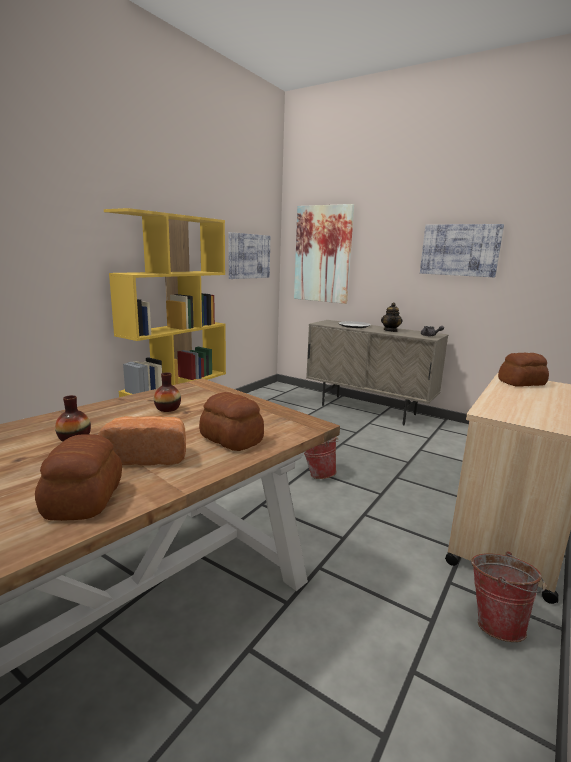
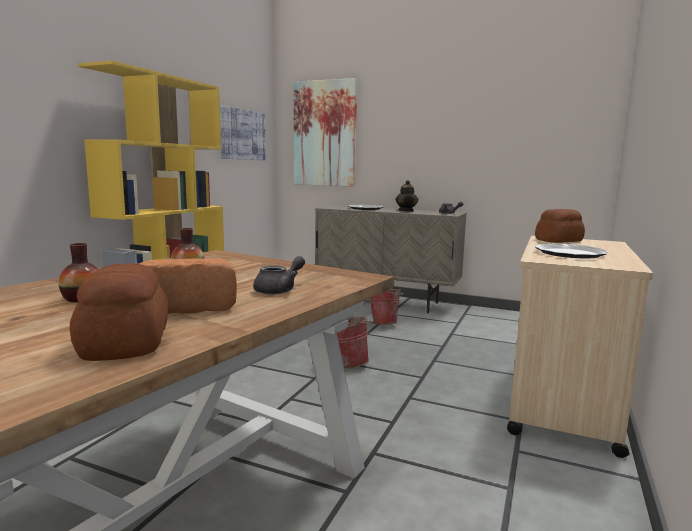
camera: 10 degrees left, 5 degrees down
(232, 439) = (279, 290): bread -> grey teapot
(459, 250) = (471, 123): picture -> none
(497, 622) = (575, 481): bucket -> bucket (384, 323)
(522, 404) = (569, 253): none -> plate

